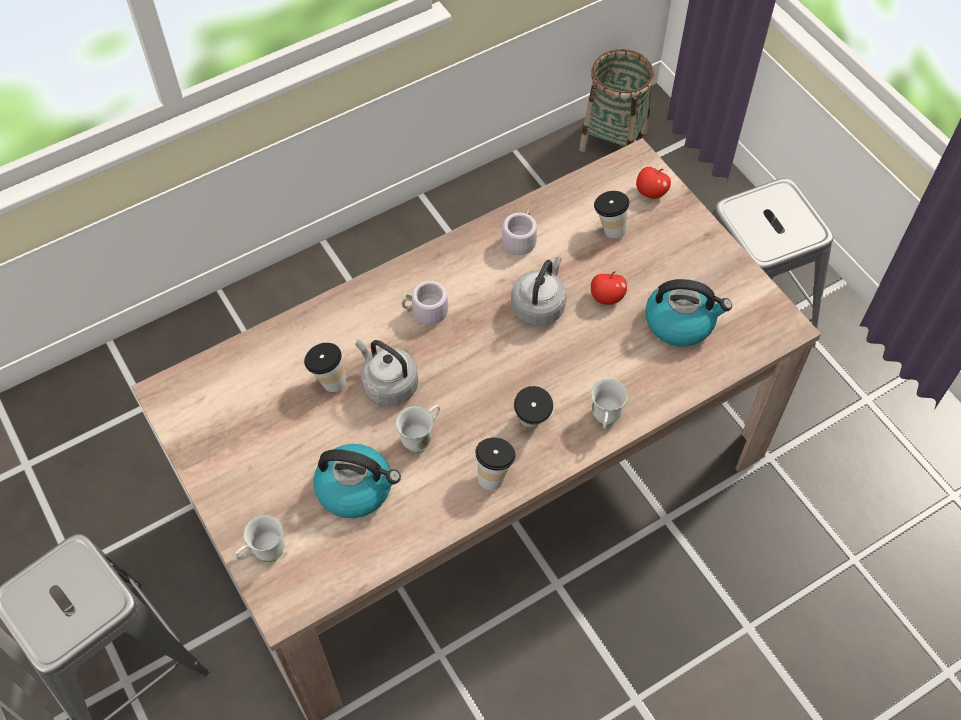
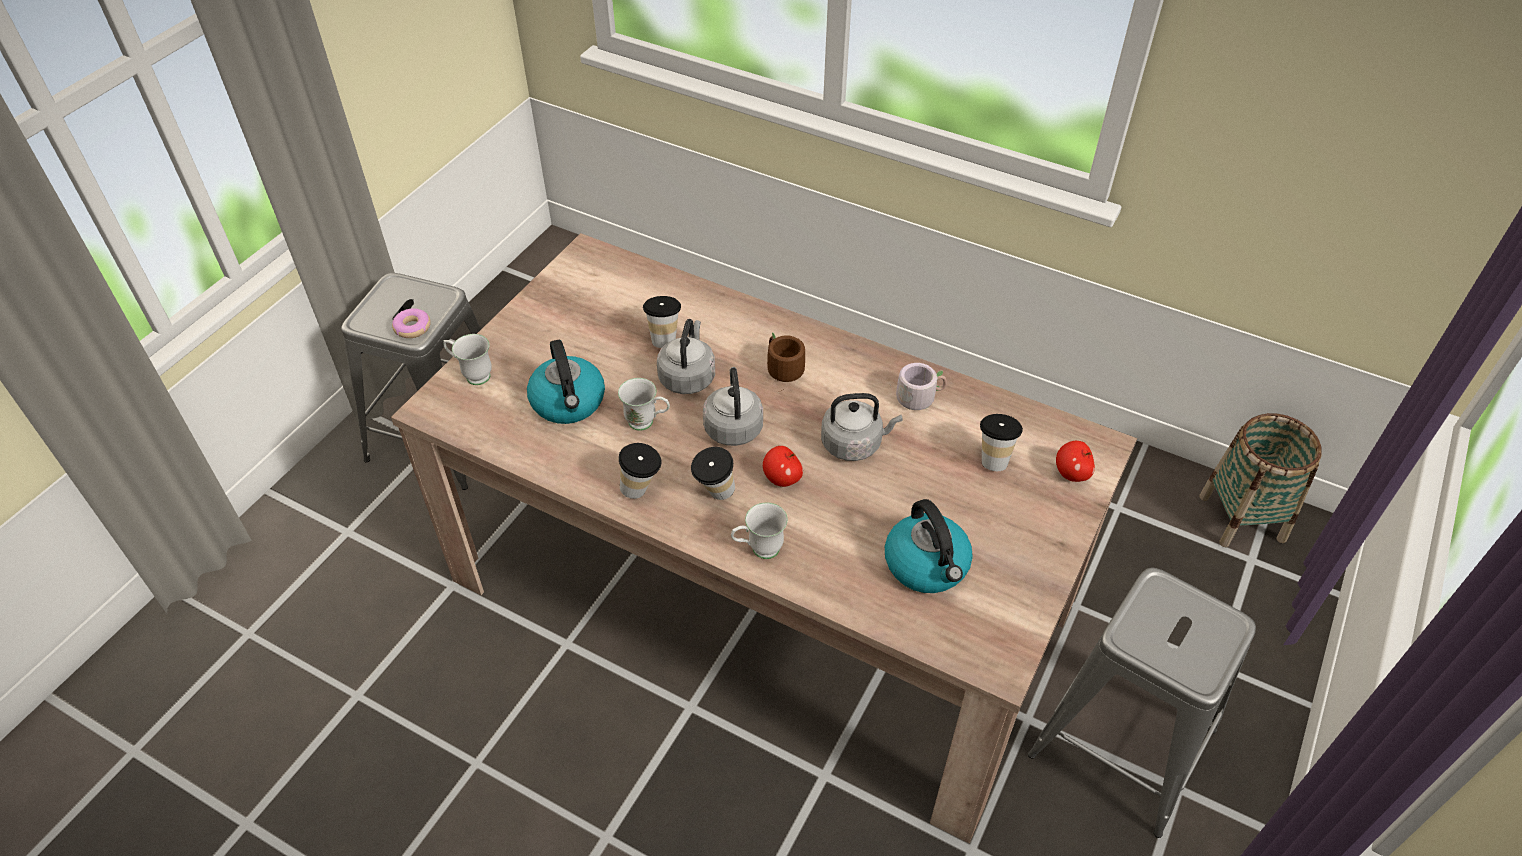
camera: 60 degrees right, 10 degrees down
(98, 600) = (412, 327): none -> donut
(426, 313) = (781, 369): grey mug -> brown mug
(467, 378) = (733, 426): none -> grey kettle
(606, 297) = (907, 491): apple -> apple (782, 478)

